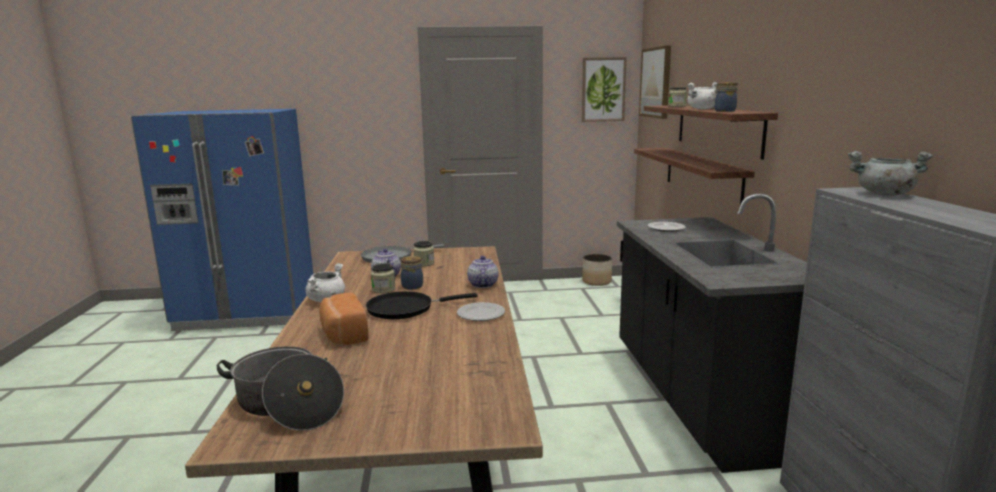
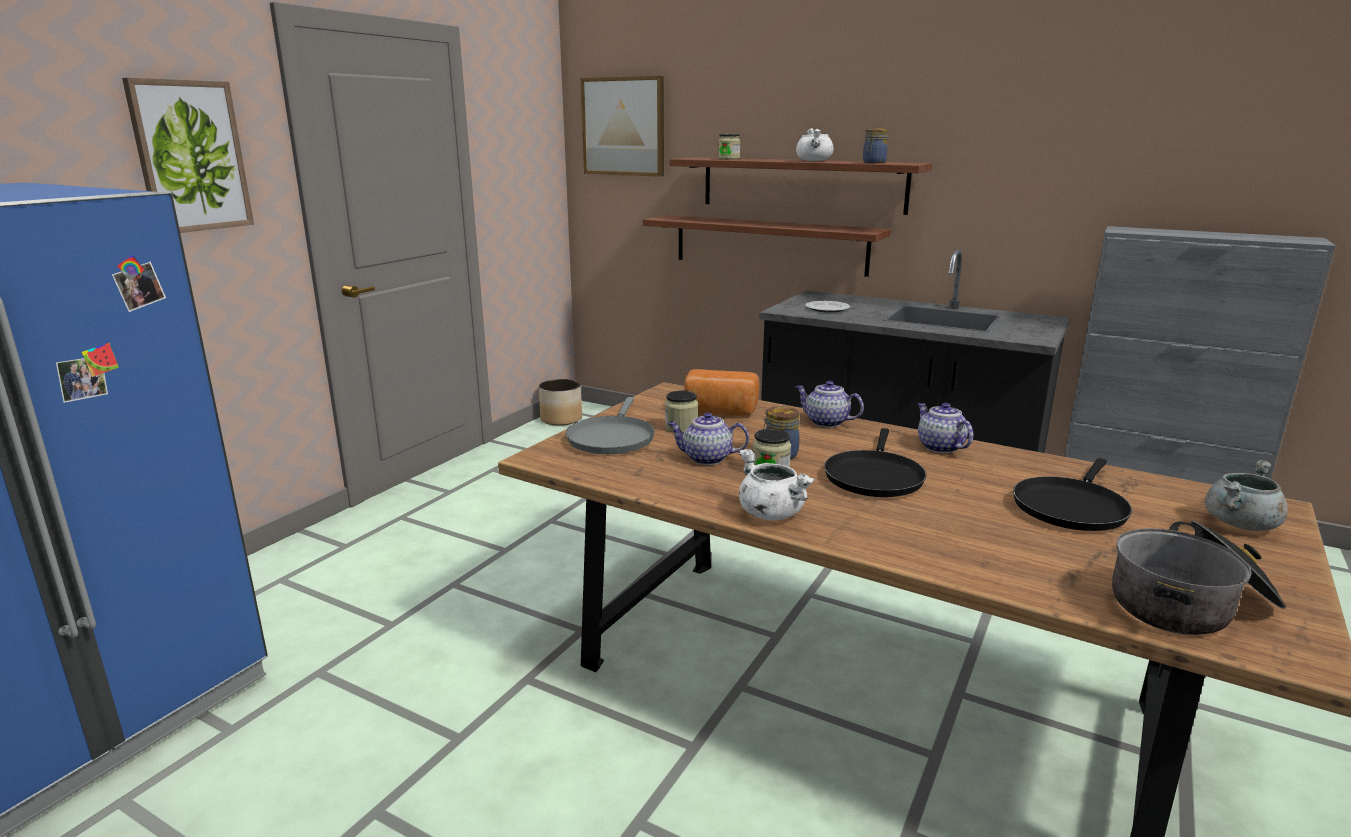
camera: 55 degrees left, 5 degrees up
(343, 335) = (945, 529): bread -> bread (719, 412)
(416, 360) = (1071, 507): none -> black frying pan
(481, 314) = (939, 447): plate -> teapot
(603, 89) = (532, 136): picture -> picture (190, 156)
(884, 194) = (1152, 230): grey cooking pot -> grey cooking pot (1240, 524)

